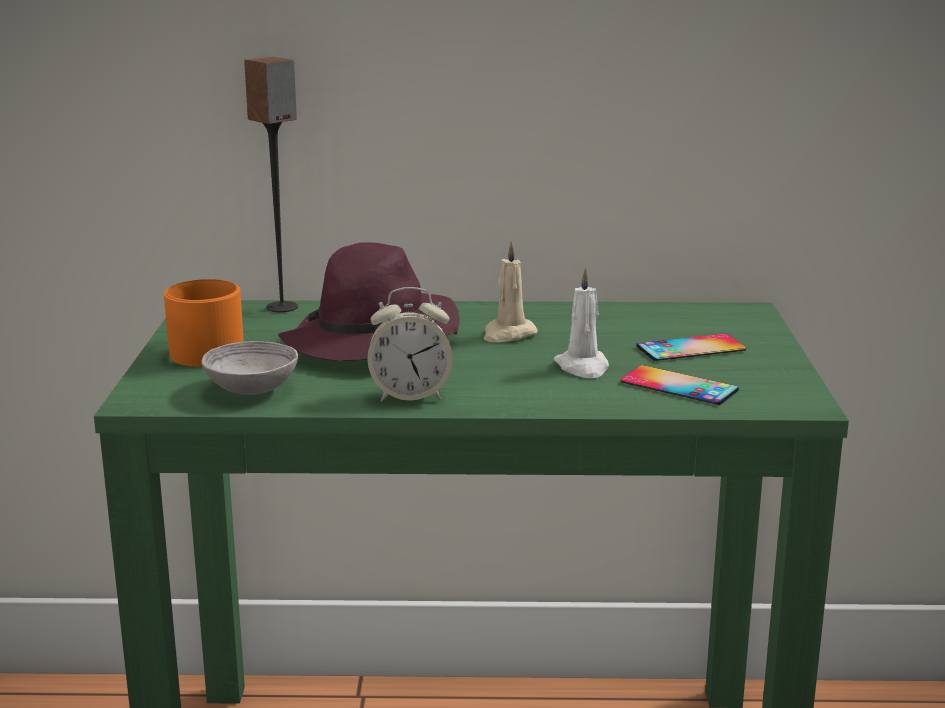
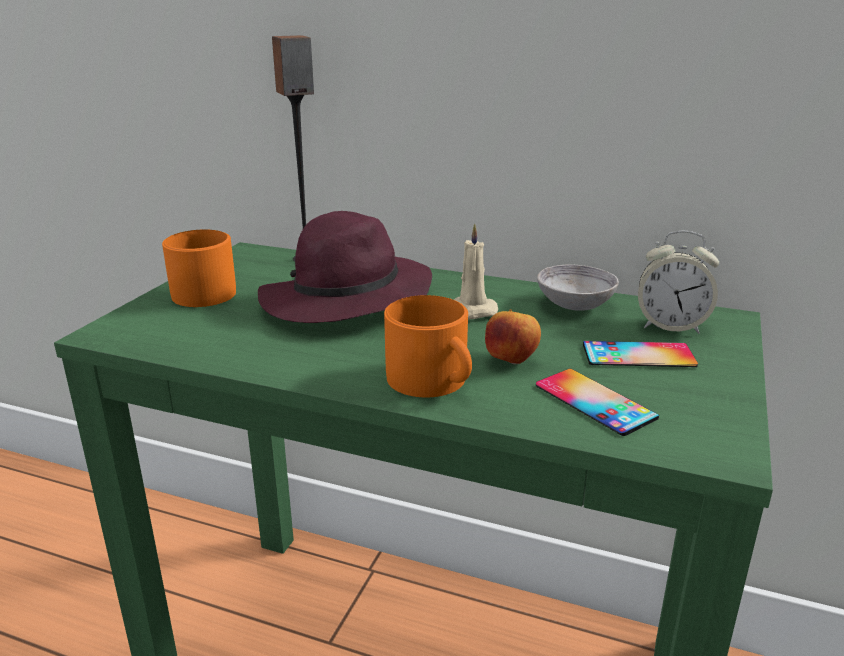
camera: 20 degrees right, 5 degrees up
(252, 389) = (199, 336): grey bowl -> grey bowl (575, 305)
(410, 395) = (322, 366): alarm clock -> alarm clock (670, 326)
(527, 392) = (433, 381): none -> orange mug
(583, 367) = (511, 361): white candle -> apple

